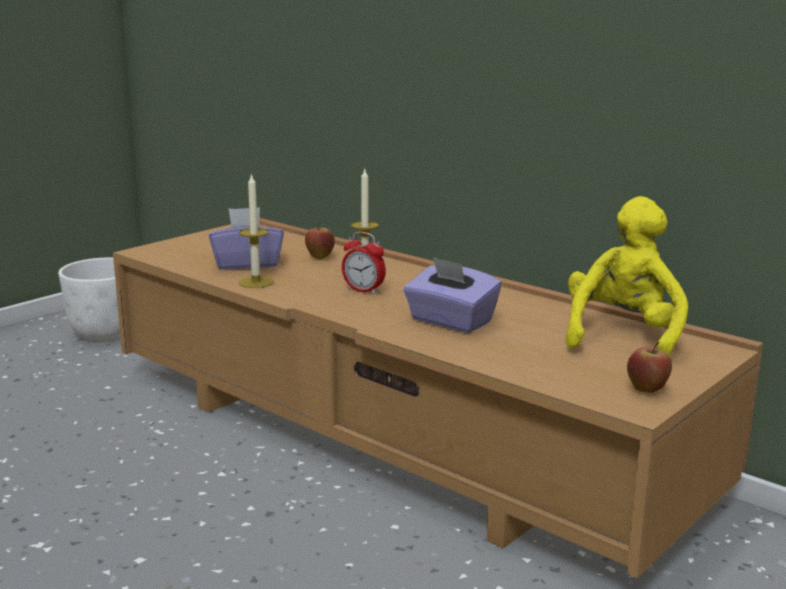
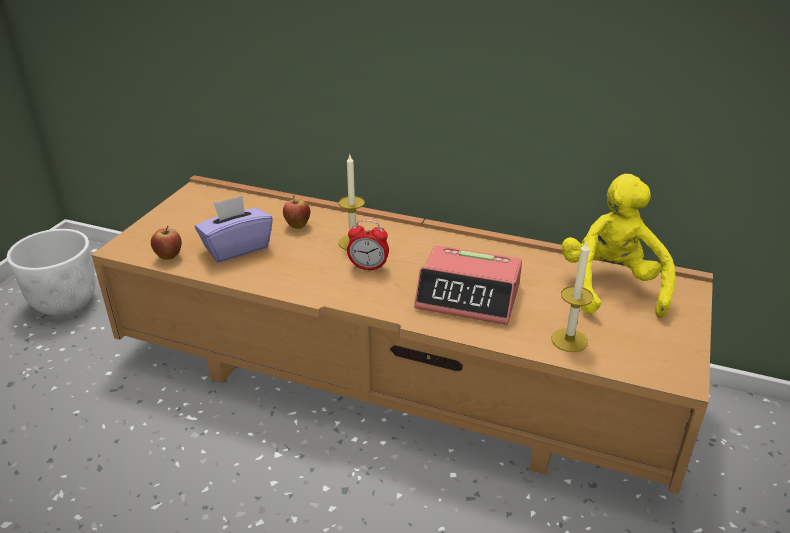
camera: 20 degrees left, 15 degrees up
(256, 282) = (264, 275): candle -> candle (569, 340)
(450, 322) = (469, 296): purple tissue box -> alarm clock
(647, 390) = (673, 353): apple -> apple (169, 257)

